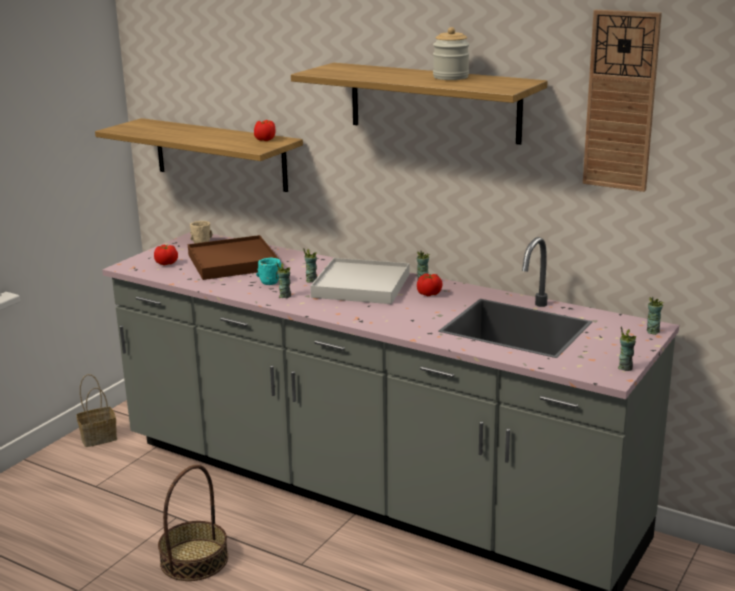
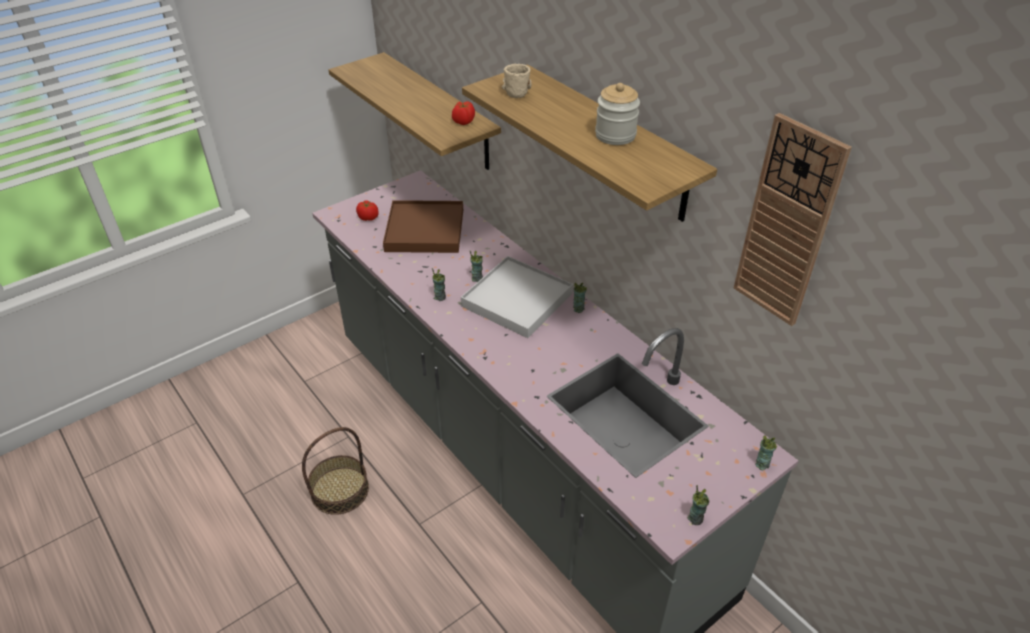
camera: 20 degrees right, 20 degrees up
(97, 438) = (329, 326): basket -> none
(199, 241) = (414, 189): beige mug -> beige mug (515, 90)
(271, 279) = (443, 267): turquoise mug -> none
(429, 294) = (572, 331): tomato -> none

